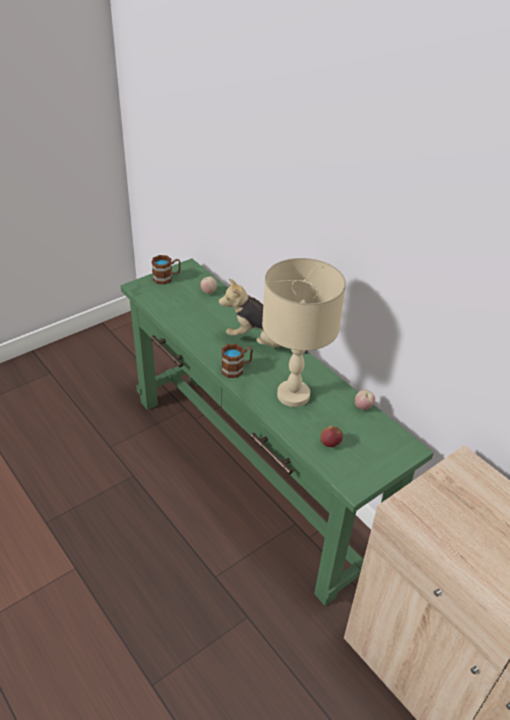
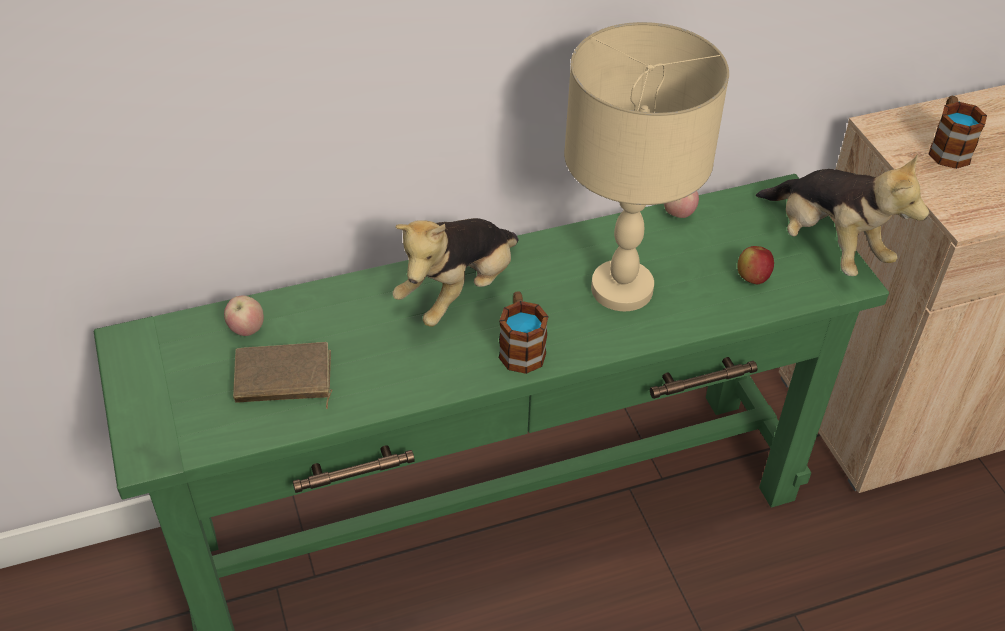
camera: 70 degrees left, 5 degrees up
(167, 278) = (147, 390): mug -> mug (947, 148)
(186, 308) = (283, 380): none -> brown book
(376, 472) = (826, 245): none -> plush toy

